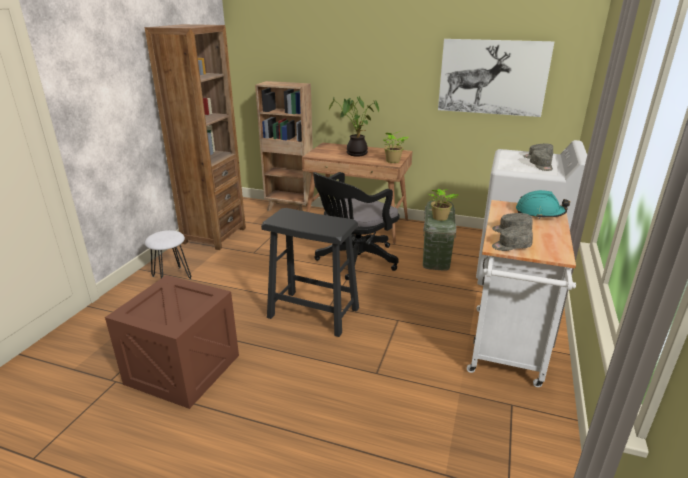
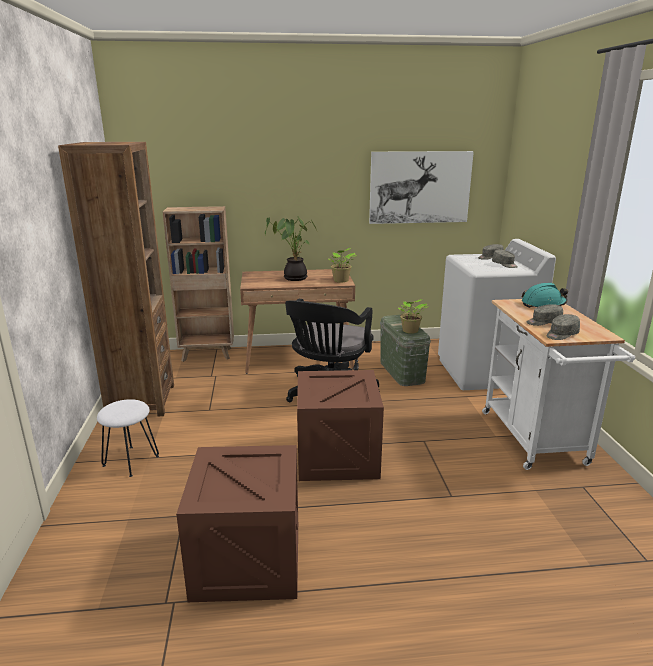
camera: 25 degrees left, 5 degrees down
(314, 313) = (337, 456): black stool -> crate

